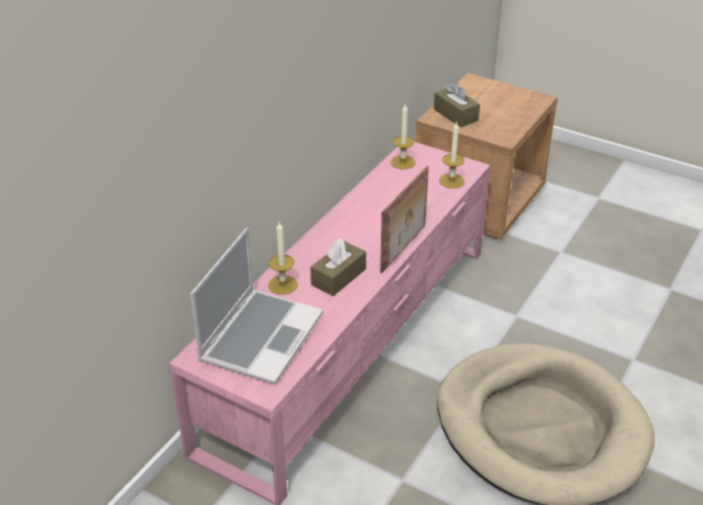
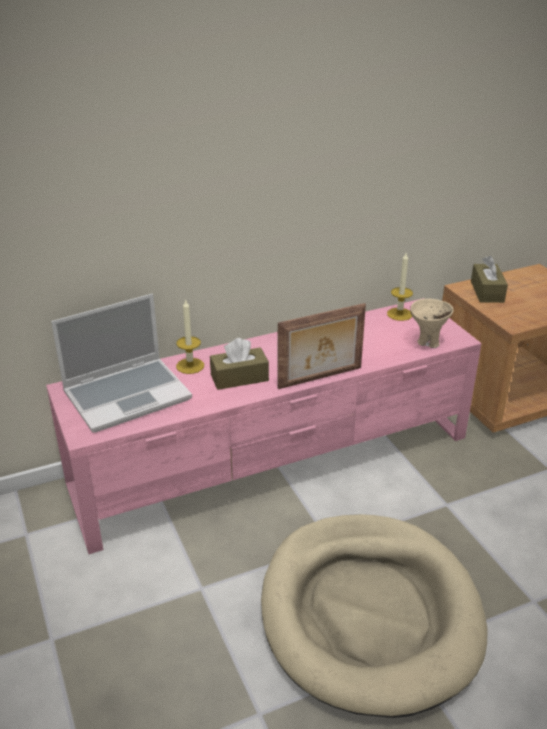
camera: 35 degrees right, 5 degrees down
(451, 181) = (428, 343): candle -> beige bowl

